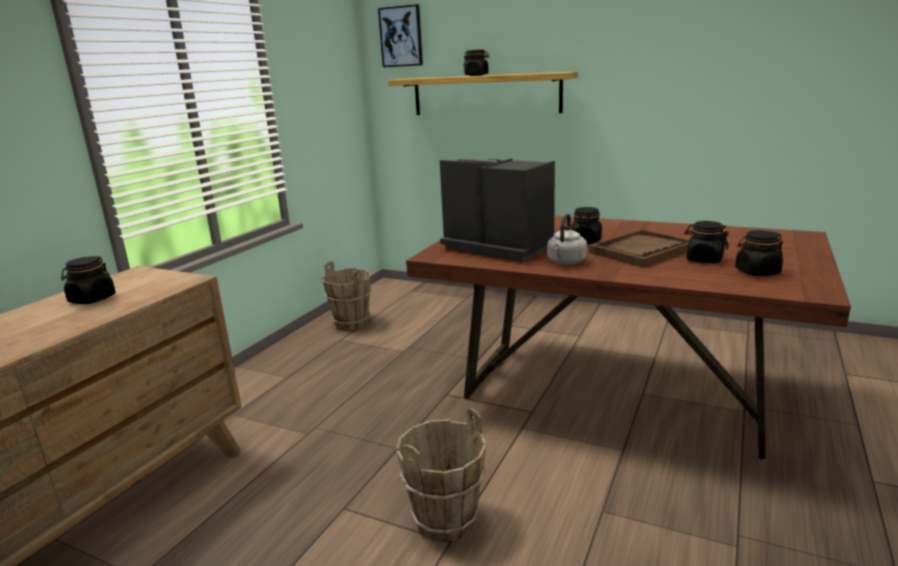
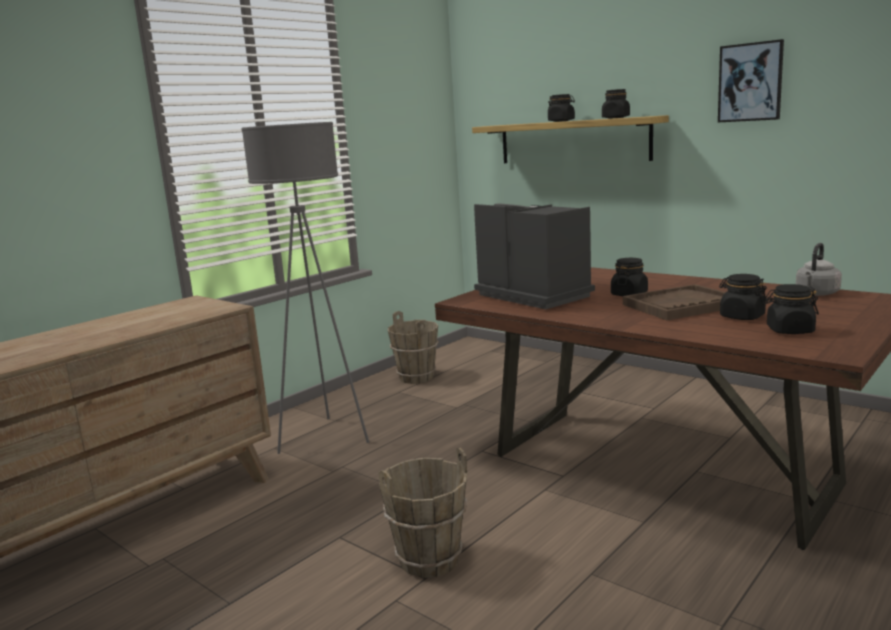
camera: 15 degrees right, 5 degrees down
(92, 299) = (145, 318): black jar -> black jar (615, 118)
(284, 397) = (324, 437): none -> grey floor lamp
(401, 36) = (491, 82): picture -> picture (750, 82)
(566, 262) = (589, 312): grey kettle -> grey kettle (816, 294)

